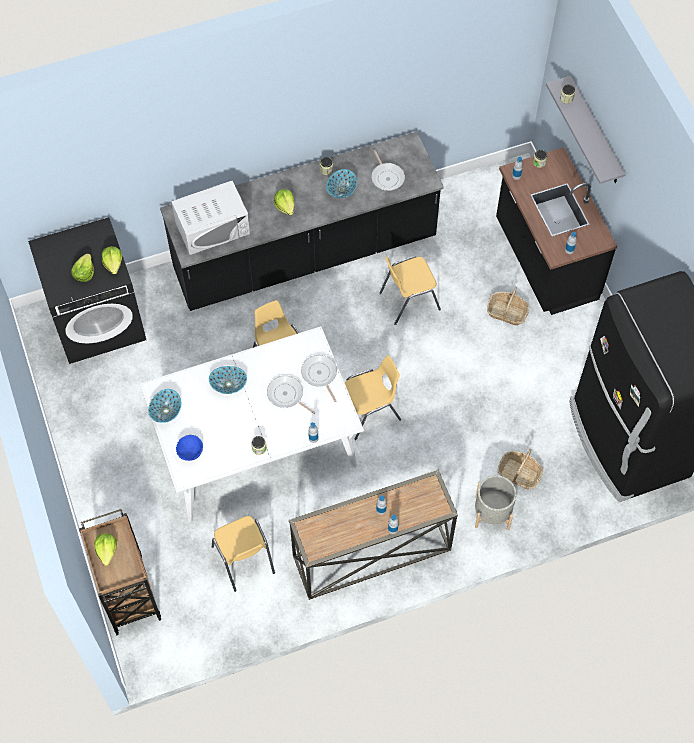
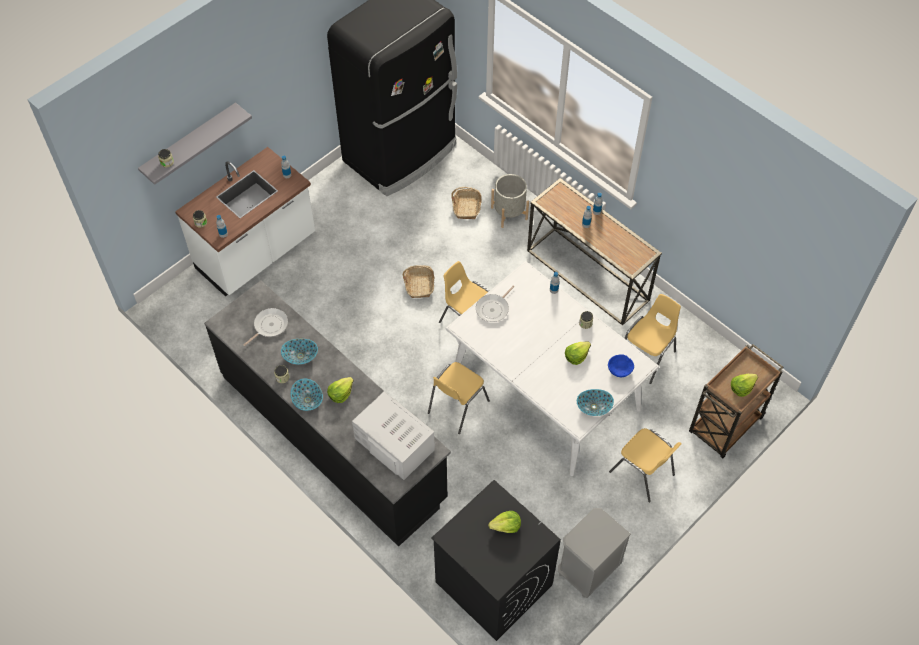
camera: 115 degrees left, 5 degrees down
(64, 397) = (588, 570): none -> grey nightstand
(113, 264) = (482, 505): lettuce -> lettuce (576, 356)
(228, 384) = (541, 371): bowl -> bowl (308, 400)
(287, 395) = (526, 324): frying pan -> none
(408, 301) = (344, 336): yellow chair -> yellow chair (642, 473)
(507, 312) = (322, 262): basket -> basket (419, 285)
(544, 261) = (257, 253): black counter -> white counter

